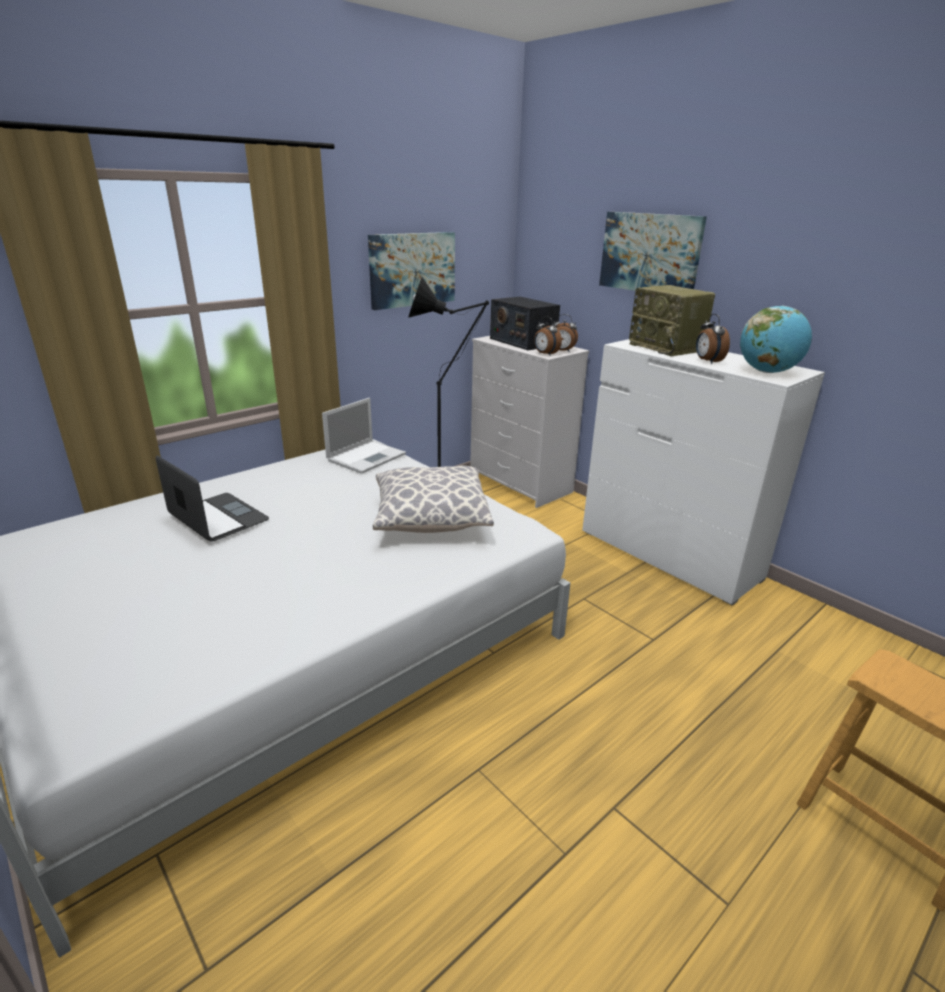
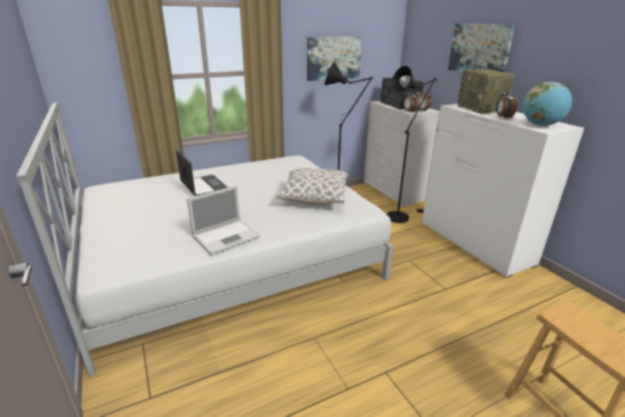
camera: 15 degrees right, 0 degrees up
(367, 457) = (293, 164): laptop -> laptop (227, 236)
(545, 522) = (400, 216): none -> black floor lamp

